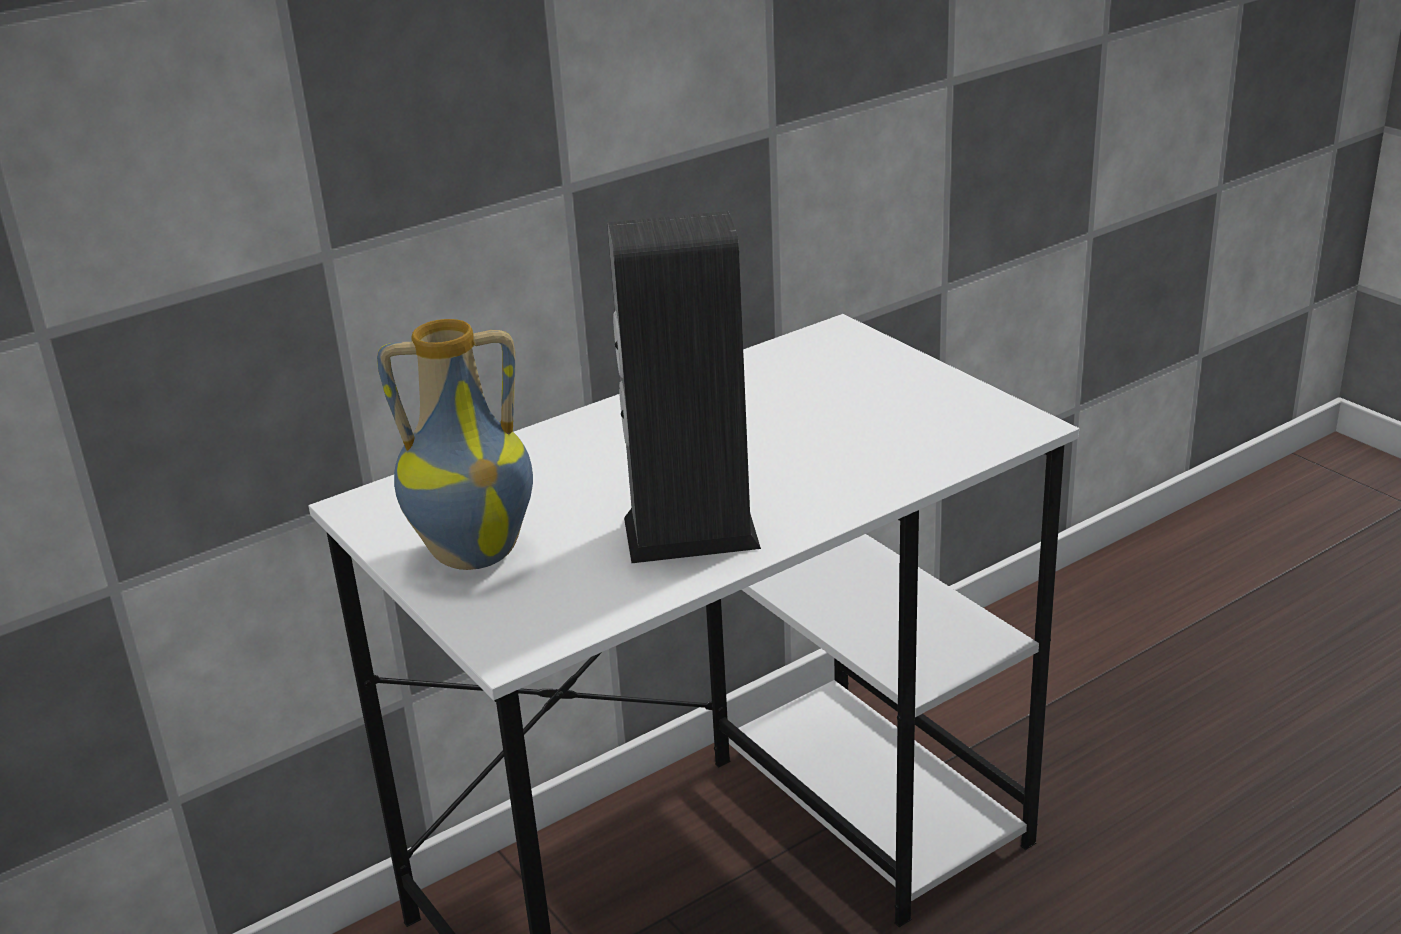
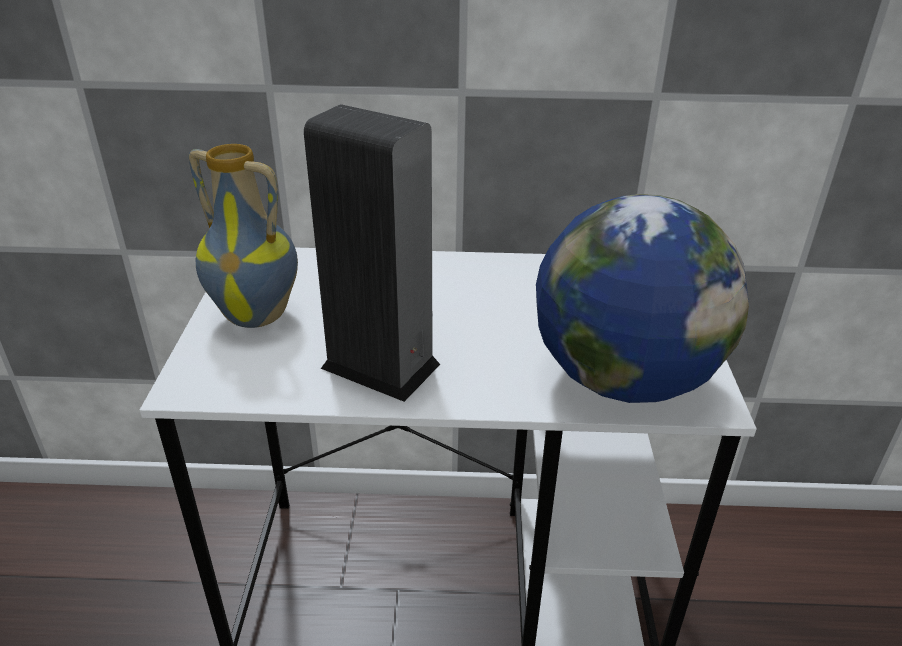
camera: 35 degrees right, 5 degrees up
(930, 440) = (623, 379): none -> globe

